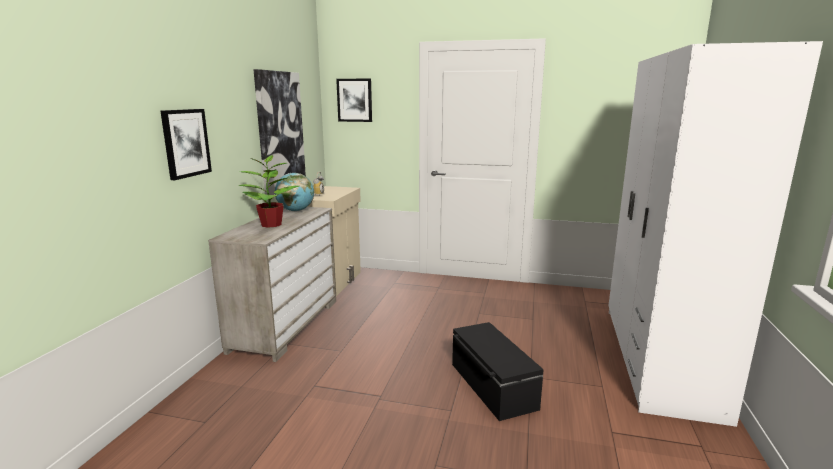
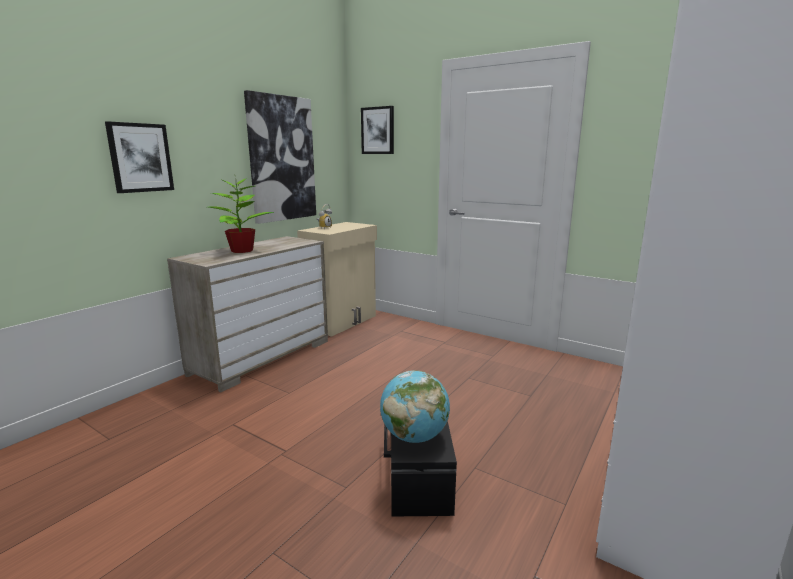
camera: 20 degrees right, 0 degrees up
(296, 211) = (285, 241): globe -> globe (414, 436)

